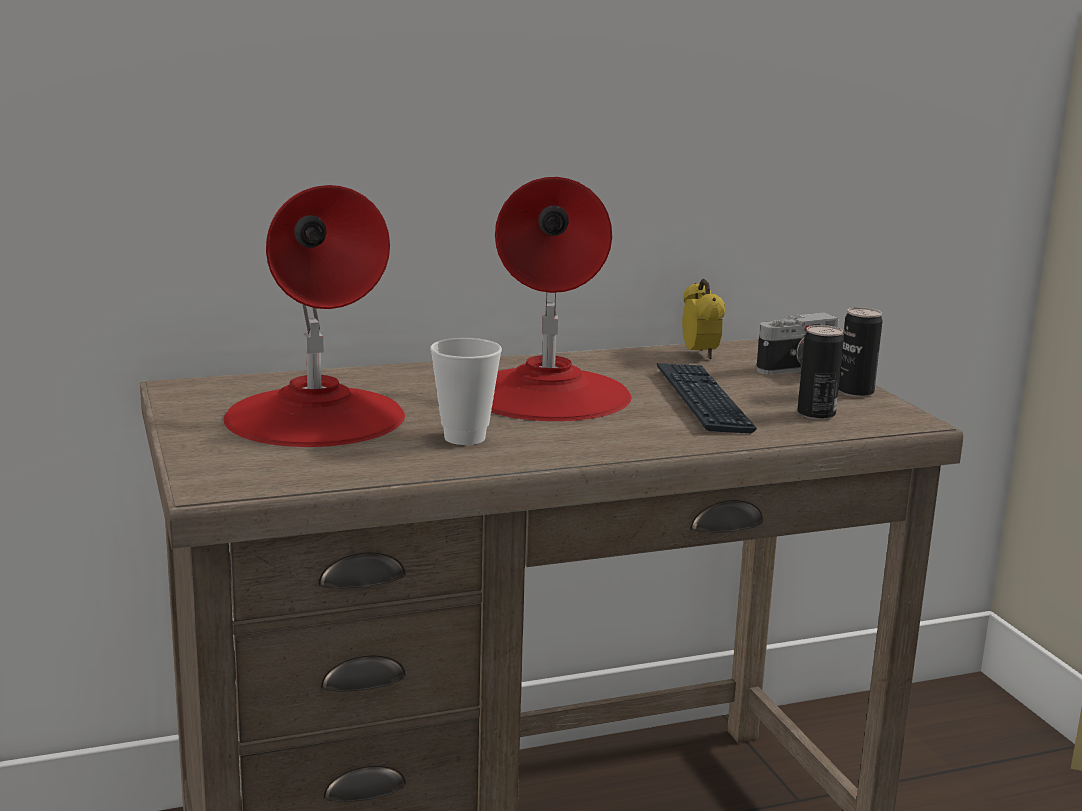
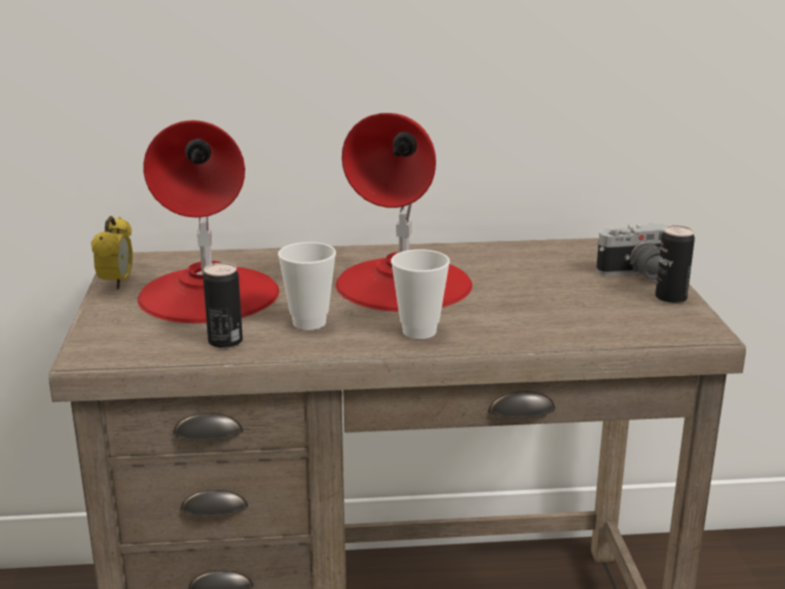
camera: 15 degrees right, 5 degrees up
(602, 438) = (419, 331): none -> cup
(700, 355) = (557, 251): alarm clock -> alarm clock (117, 283)
(702, 400) = (529, 298): keyboard -> none
(816, 414) = (619, 319): can -> can (225, 342)

